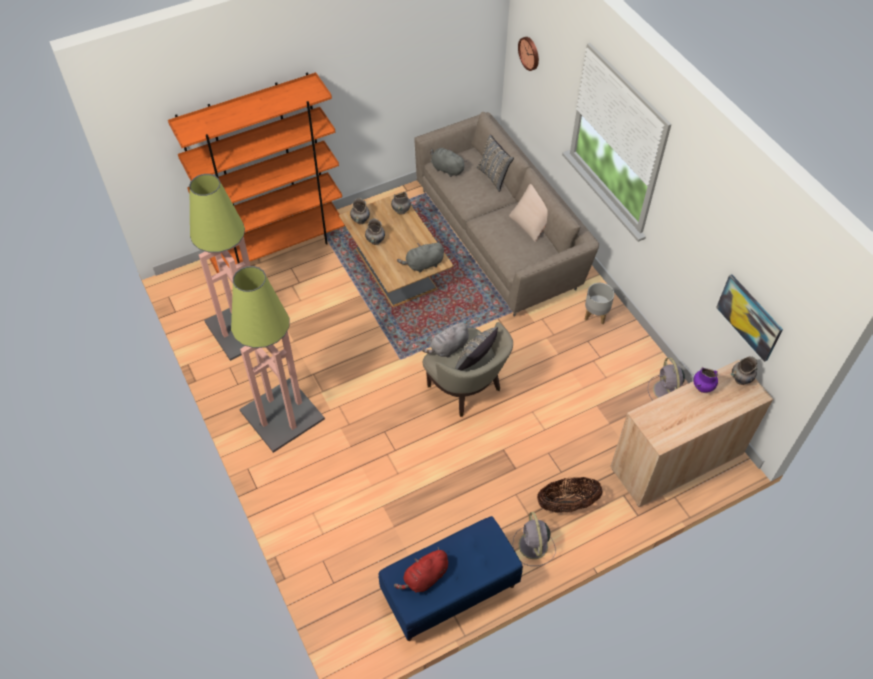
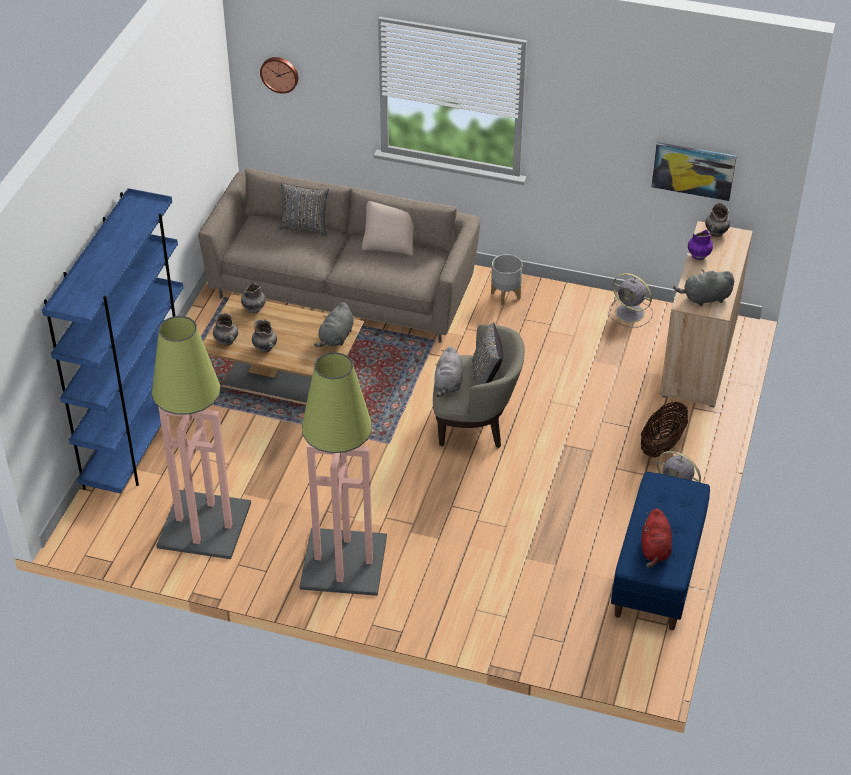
camera: 45 degrees left, 10 degrees down
(278, 247) = (140, 437): orange bookcase -> blue bookcase
(446, 169) = (251, 248): grey plush toy -> grey plush toy (705, 298)

